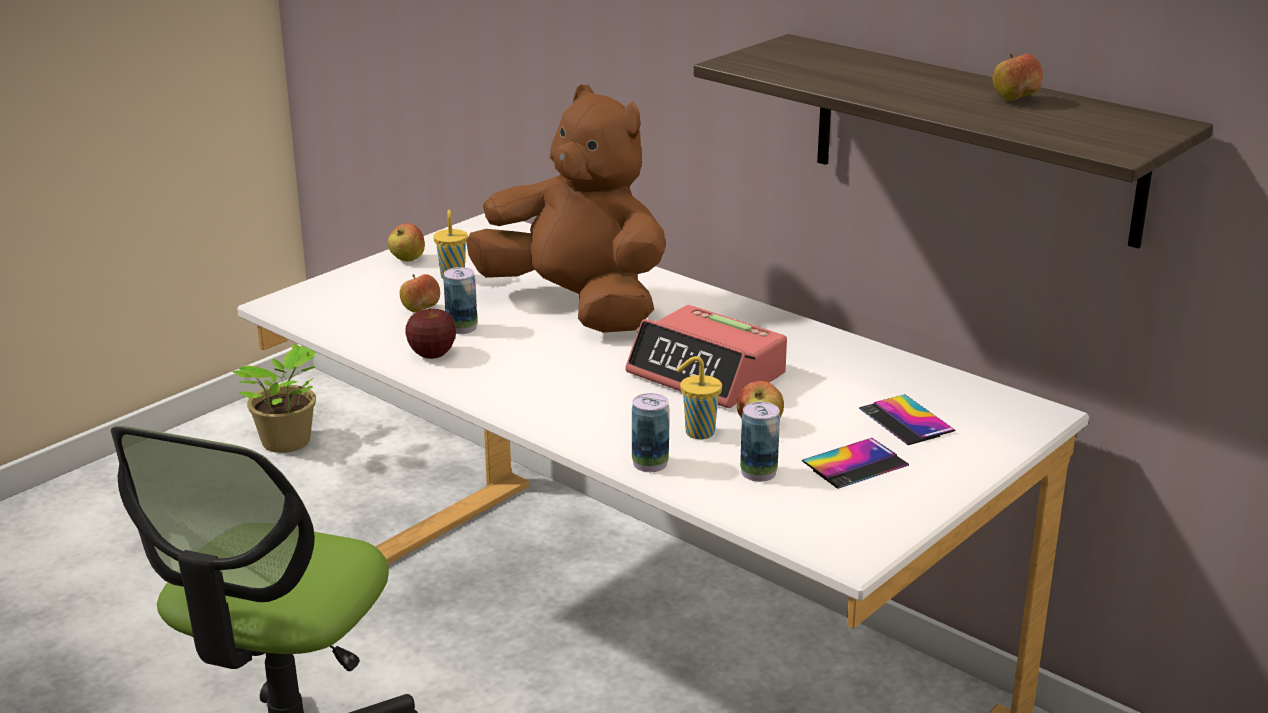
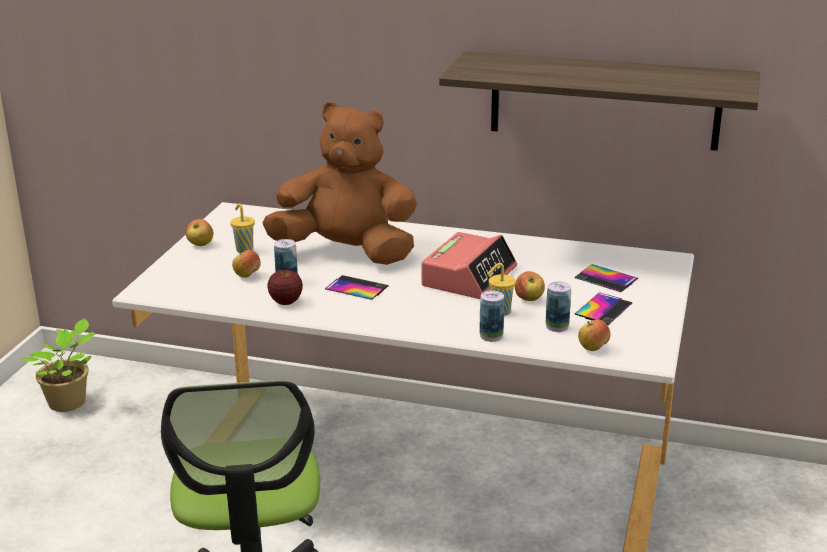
camera: 25 degrees left, 0 degrees up
(540, 356) = (356, 288): none -> phone
(707, 374) = (469, 277): alarm clock -> alarm clock turned 75 degrees counterclockwise
(1014, 100) = (647, 73): apple -> apple (593, 348)

